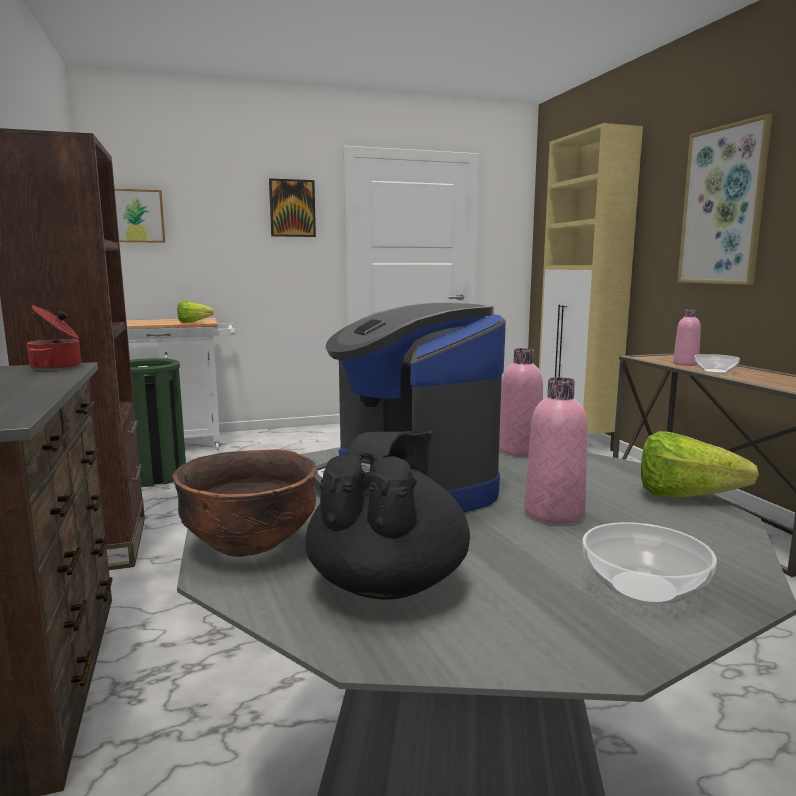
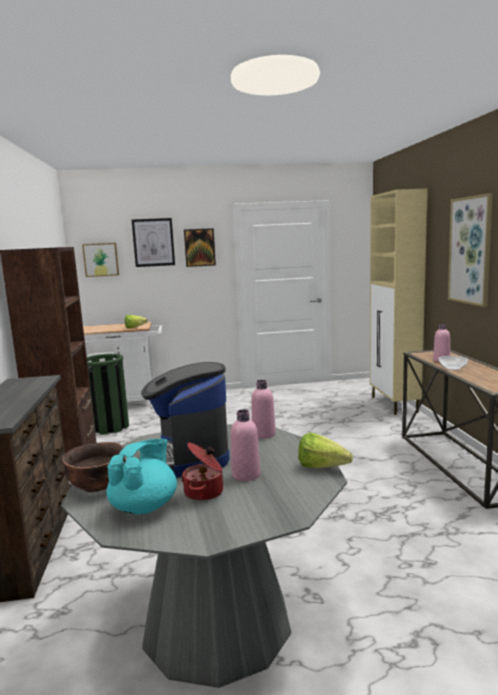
camera: 10 degrees right, 0 degrees up
(57, 367) = (38, 379): cooking pot -> cooking pot (205, 492)
(221, 195) = (153, 242): none -> picture
(388, 582) = (145, 506): black teapot -> turquoise teapot
(645, 589) = (250, 515): bowl -> none

